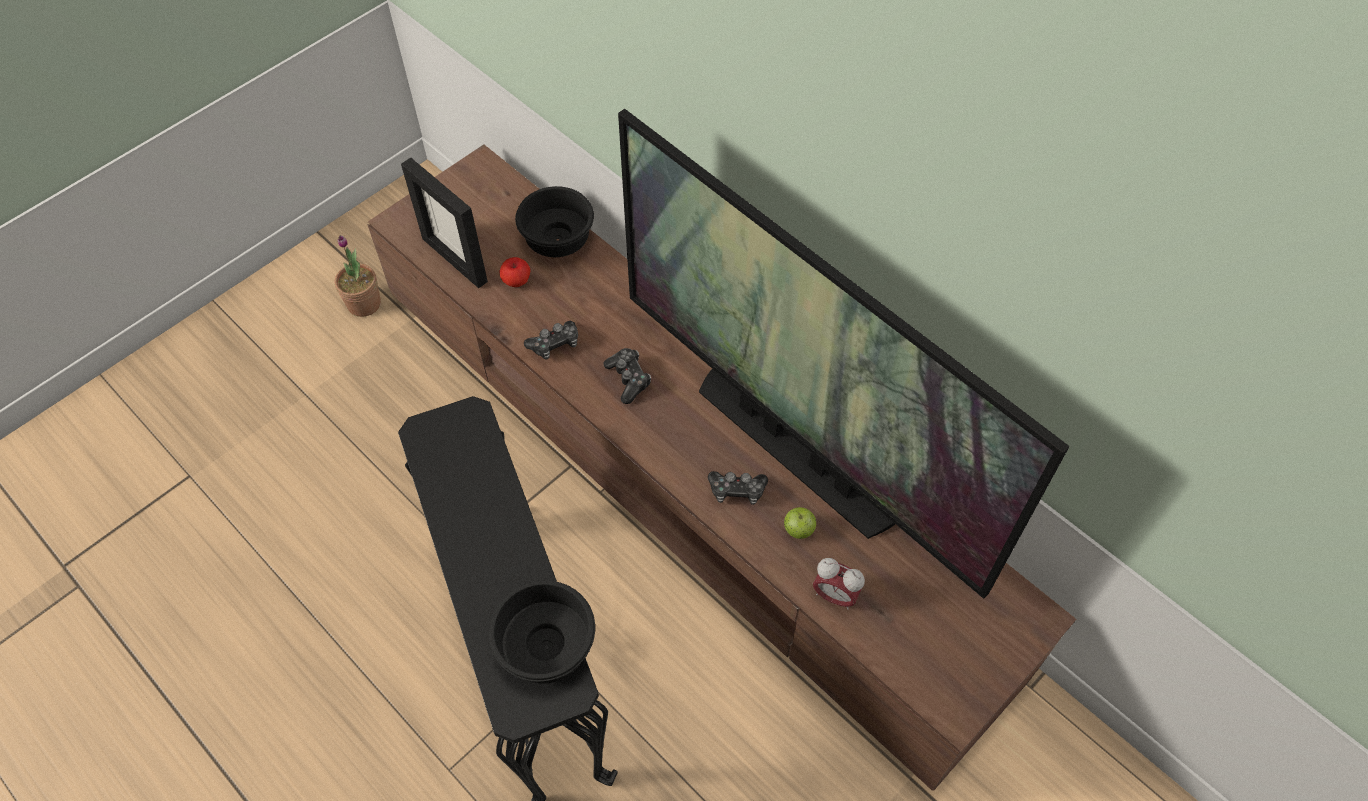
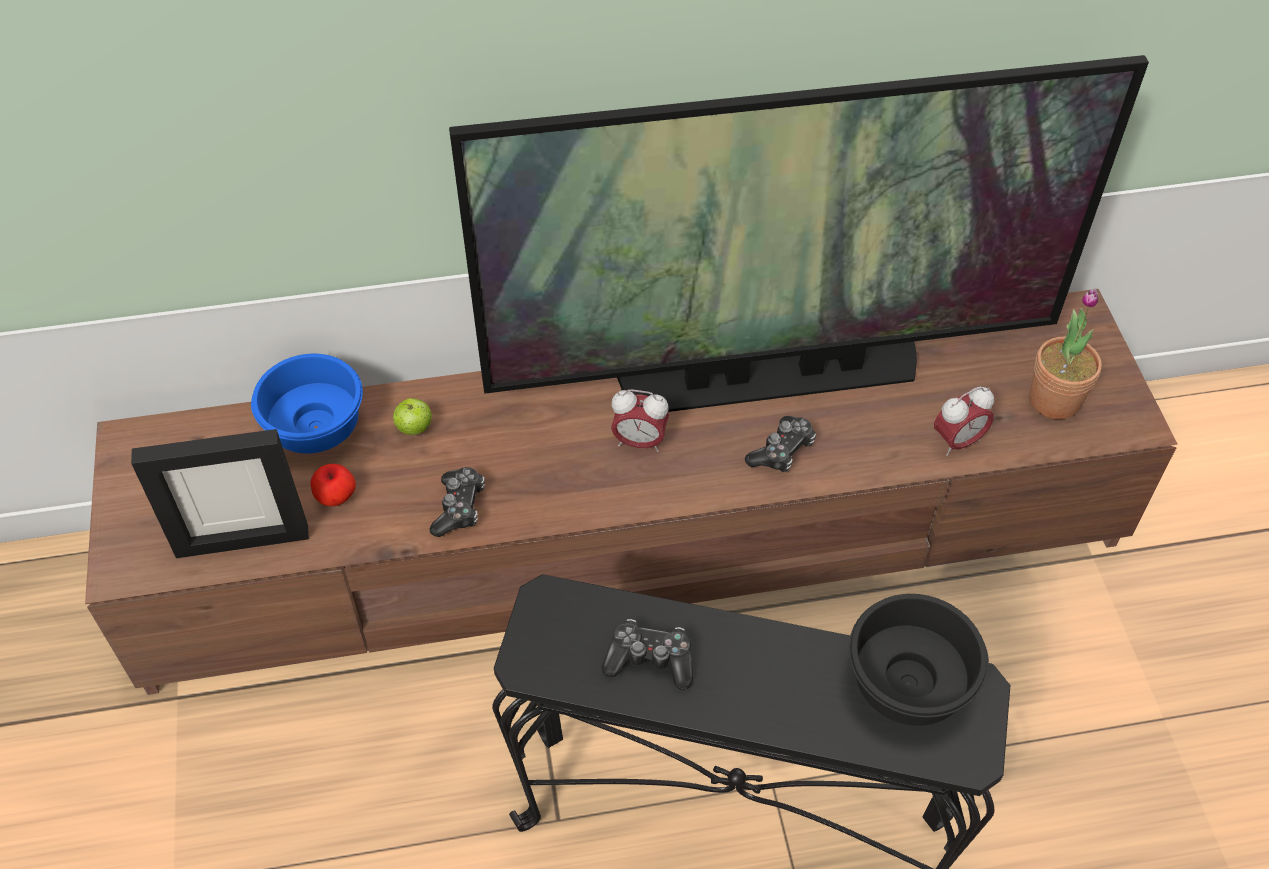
camera: 55 degrees left, 5 degrees down
(364, 304) = (100, 740): potted plant -> potted plant (1054, 400)
(557, 241) = (318, 429): black bowl -> blue bowl
(628, 379) = (566, 465): game controller -> game controller (650, 660)
(679, 406) = (639, 442): none -> alarm clock
(798, 530) = (865, 428): apple -> apple (415, 428)

